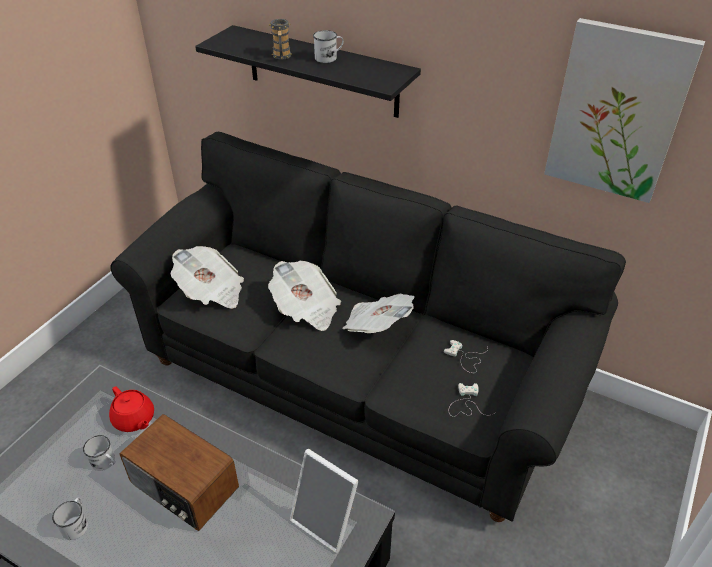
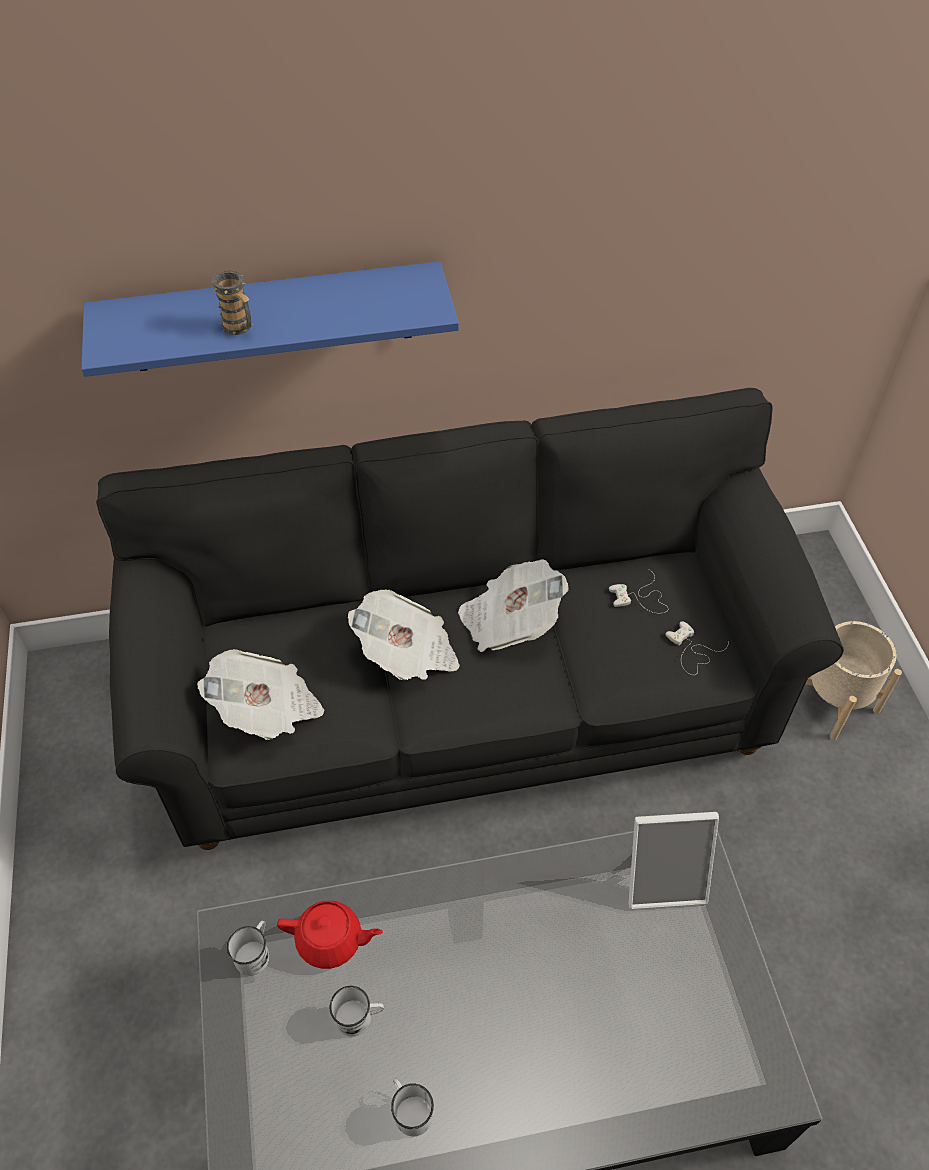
camera: 40 degrees left, 10 degrees up
(184, 487) = (482, 968): radio -> none
(322, 71) = (271, 317): black shelf -> blue shelf
(329, 57) = (306, 298): white mug -> white mug (255, 952)
(594, 535) = (835, 702): none -> beige planter
(617, 112) = (717, 227): picture -> none

